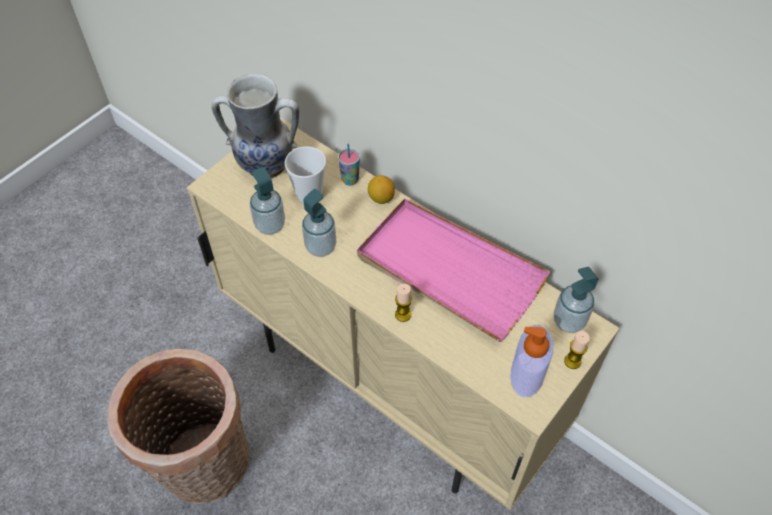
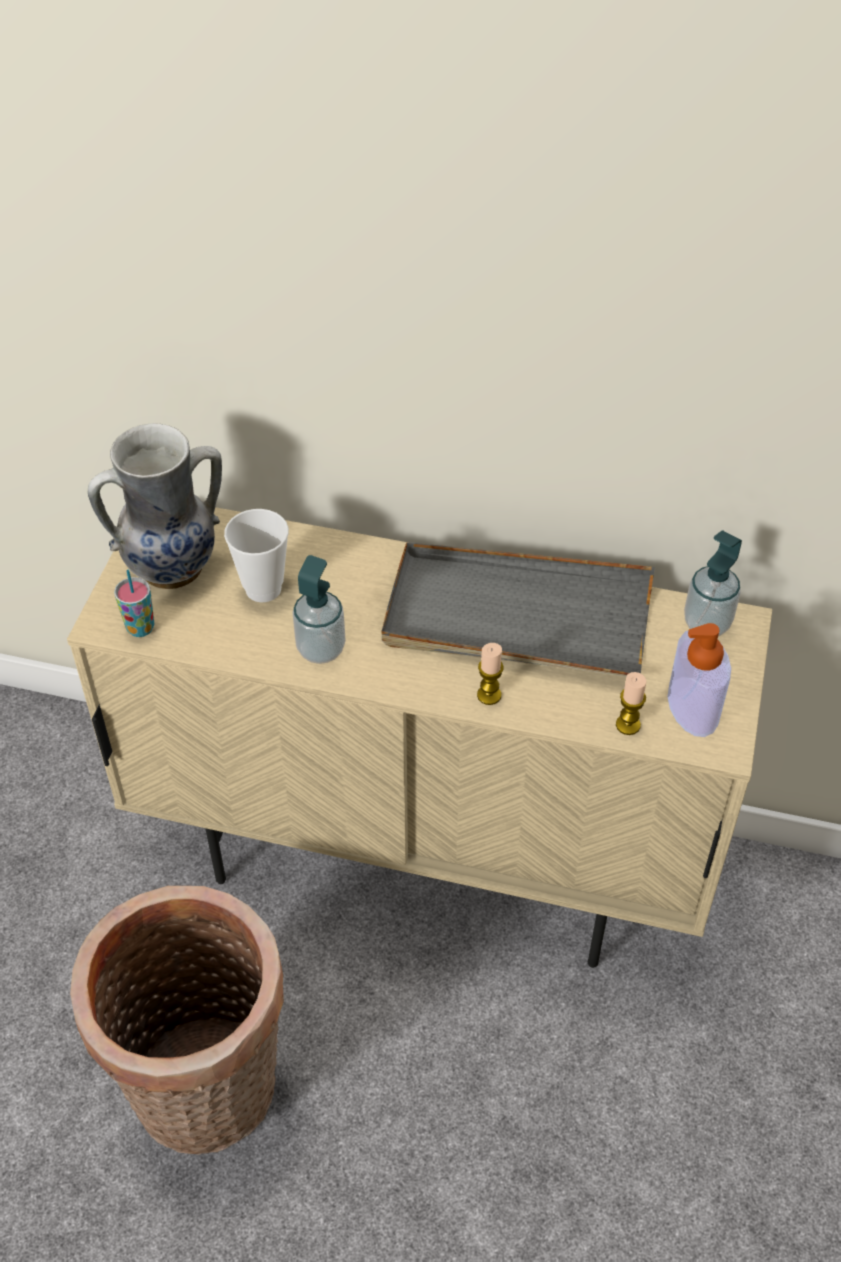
camera: 25 degrees left, 5 degrees down
(270, 225) = (229, 646): soap dispenser -> none
(350, 180) = (308, 546): cup -> cup (140, 628)
(381, 198) = (367, 556): lemon -> none
(449, 271) = (517, 617): pink tray -> grey tray
(572, 361) = (739, 670): candle -> candle (628, 725)

